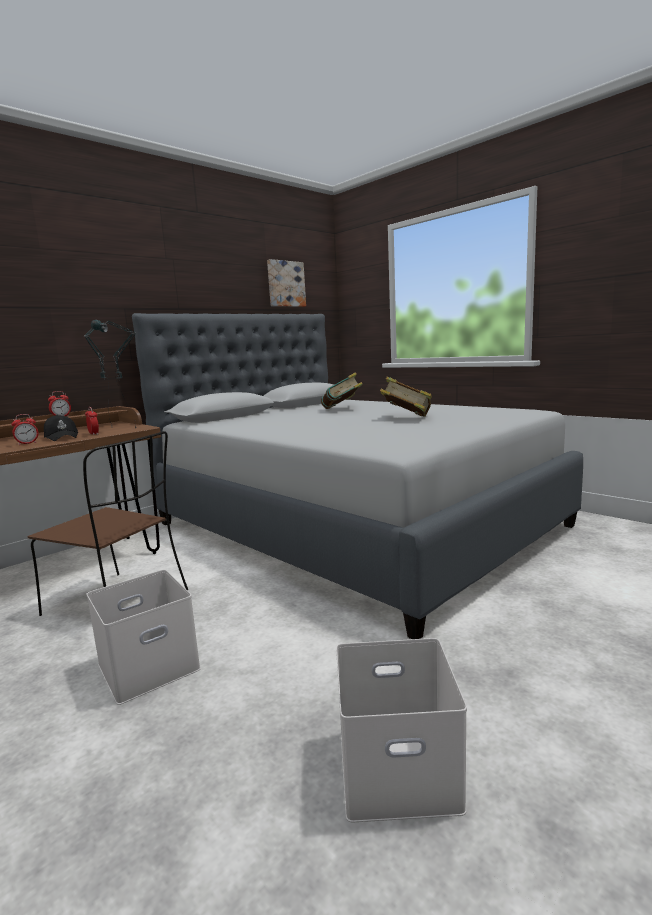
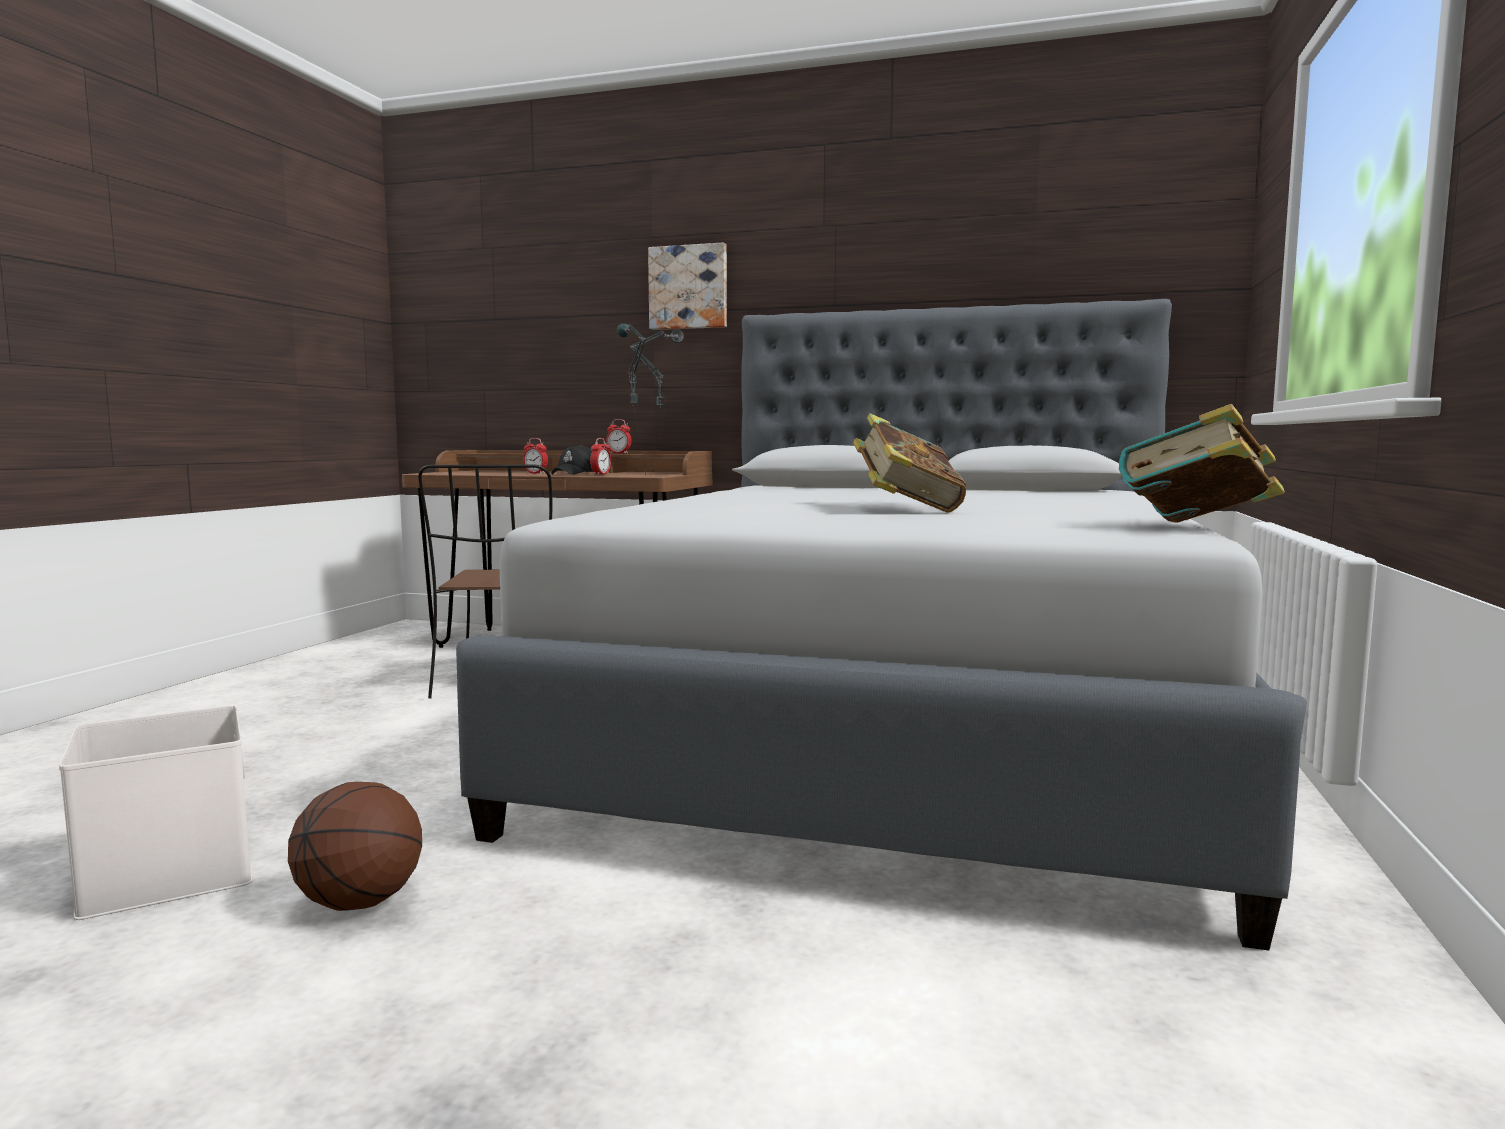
camera: 60 degrees right, 5 degrees down
(147, 668) = (370, 726): white storage box -> none
(285, 284) = (1079, 242): picture -> picture (689, 287)
(342, 409) = (983, 496): book -> book (1197, 527)
(482, 683) = (360, 901): none -> basketball

